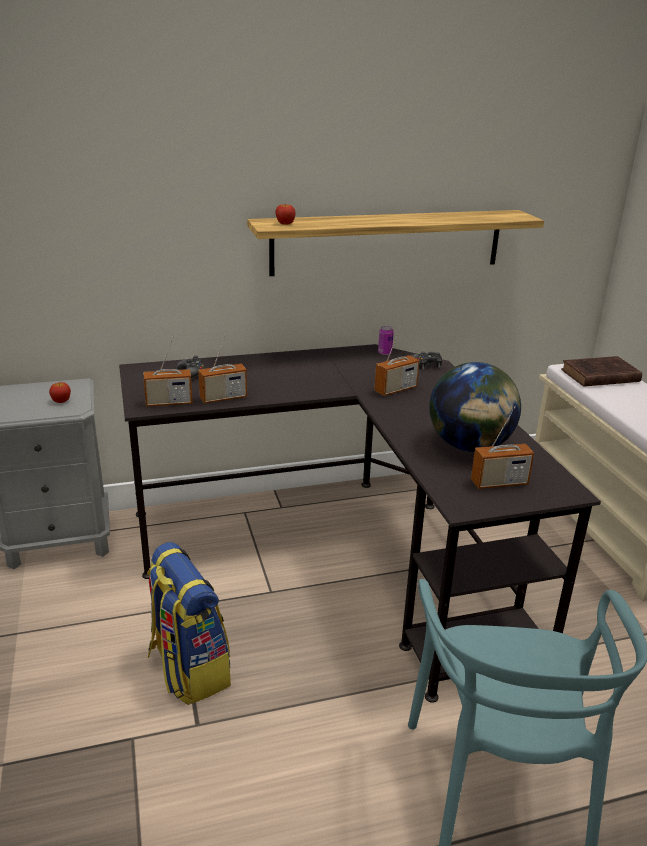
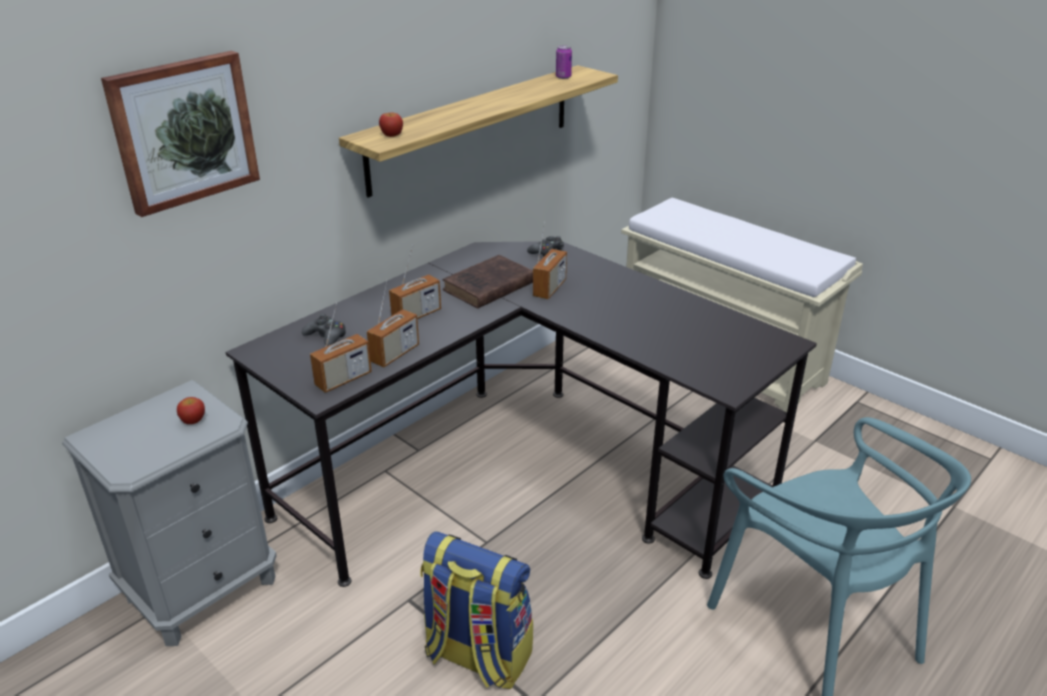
camera: 30 degrees left, 5 degrees up
(108, 182) = (183, 131): none -> picture
(384, 353) = (495, 250): can -> can (563, 77)
(469, 446) = (673, 327): globe -> none
(499, 483) = (731, 355): radio -> radio (416, 315)
(598, 376) = (681, 218): brown book -> brown book (487, 287)

